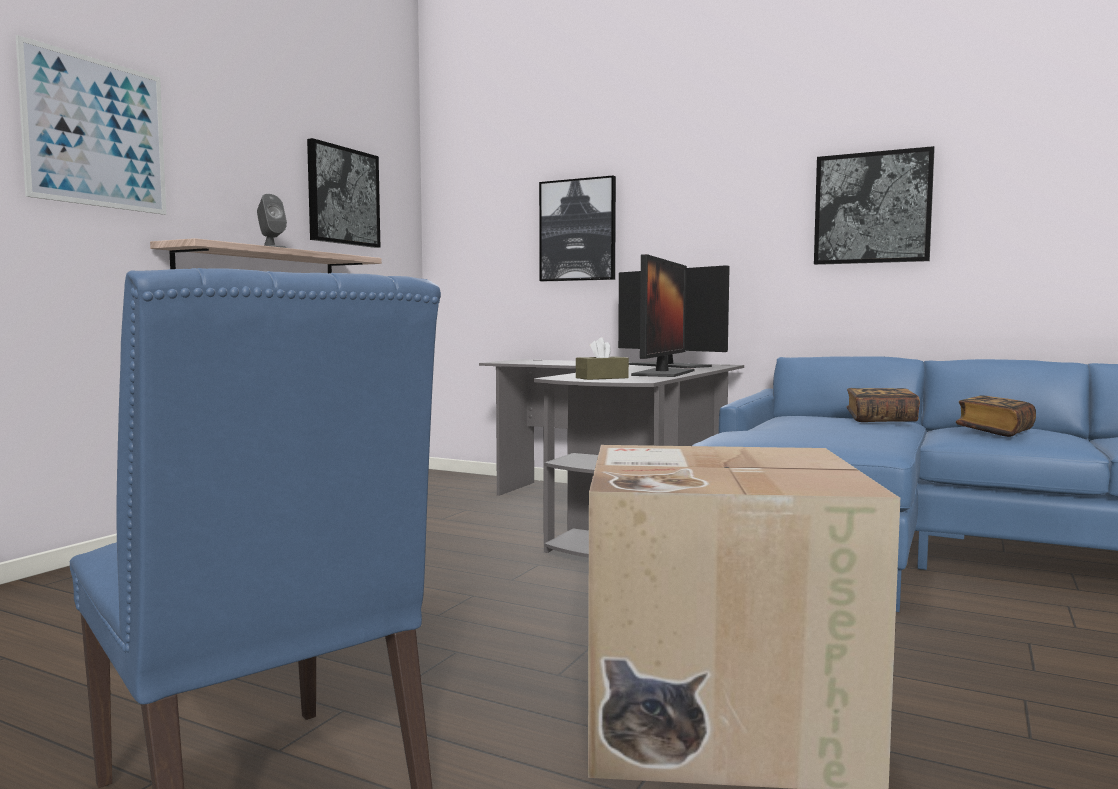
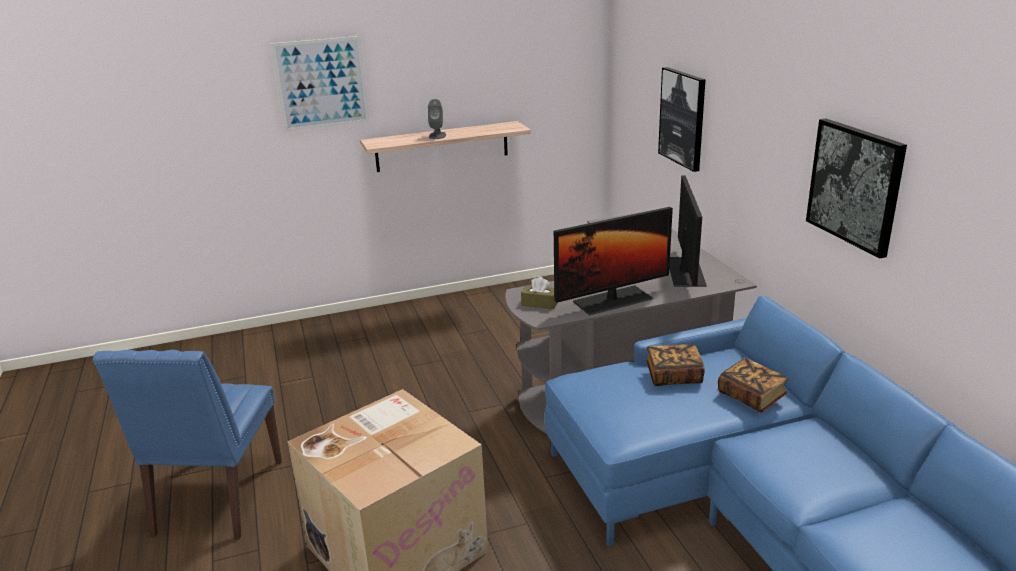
camera: 45 degrees right, 20 degrees up
(343, 196) = (519, 72): picture -> none
(995, 432) = (788, 453): book -> book (673, 376)

